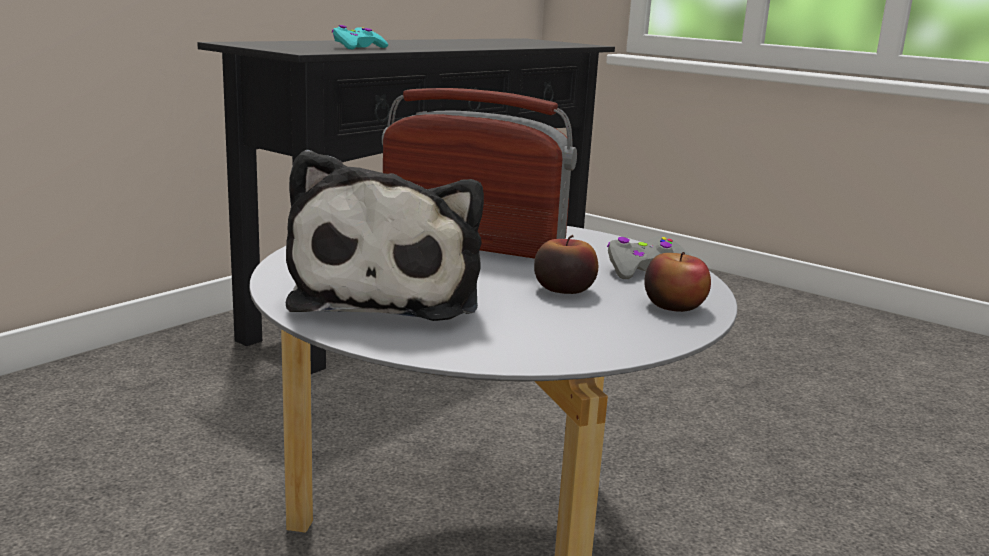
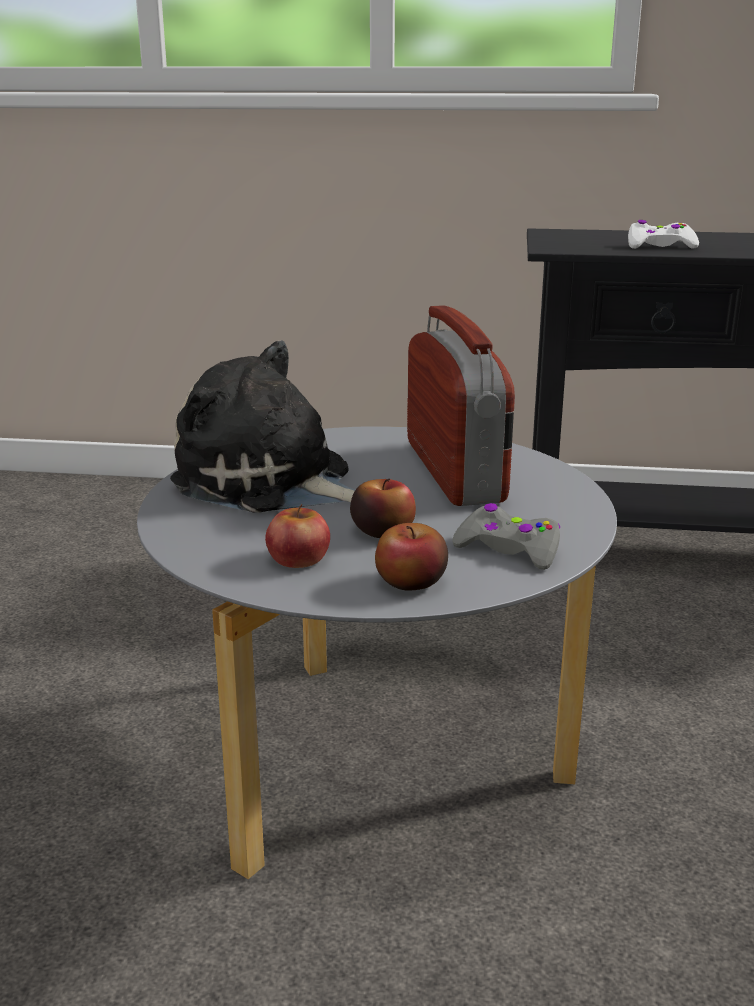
camera: 60 degrees right, 5 degrees up
(358, 47) = (659, 246): turquoise game controller -> white game controller
(389, 294) = (270, 483): plush toy -> plush toy turned 60 degrees clockwise
(585, 325) = (298, 558): none -> apple

